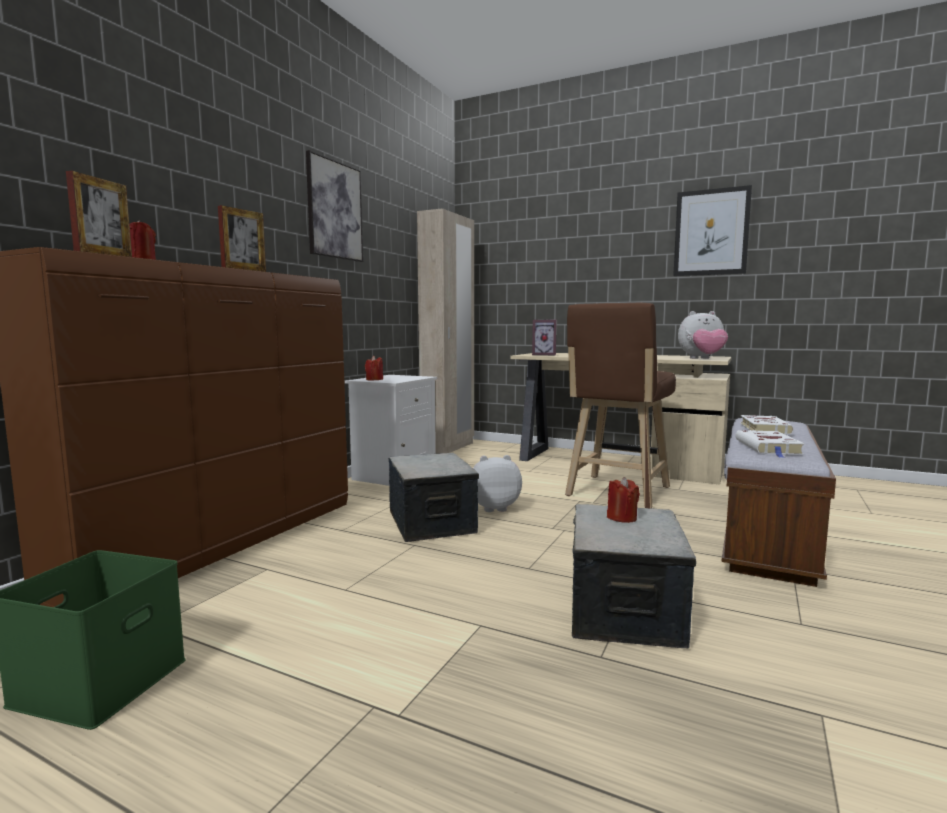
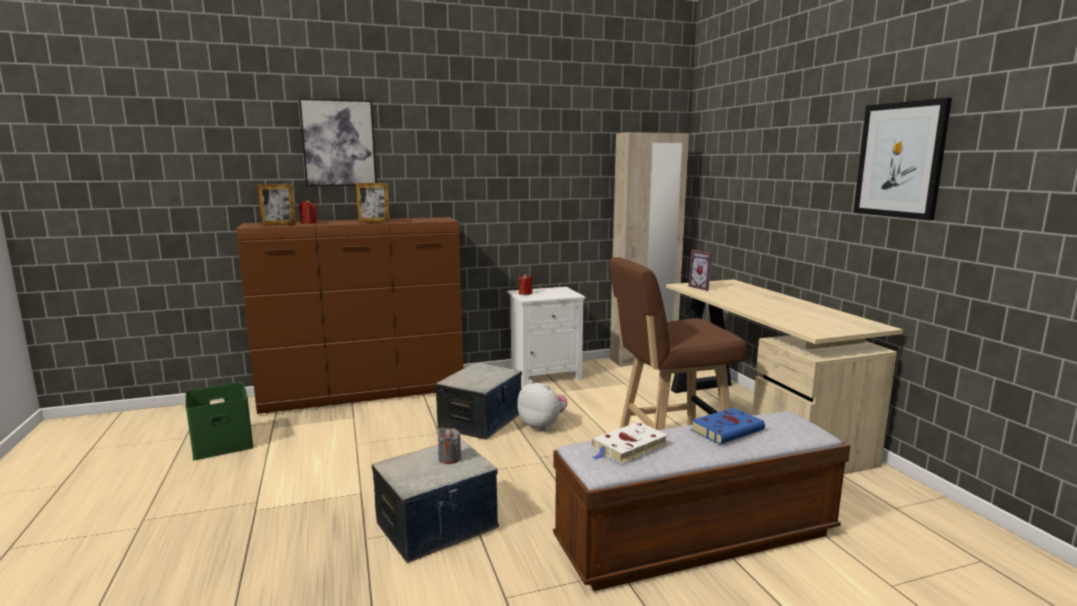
camera: 45 degrees right, 5 degrees up
(334, 210) = (505, 152): picture -> picture (339, 143)
(622, 518) = (449, 458): red candle -> grey candle
(702, 358) = (817, 328): plush toy -> none
(763, 428) = (728, 430): white book -> blue book

